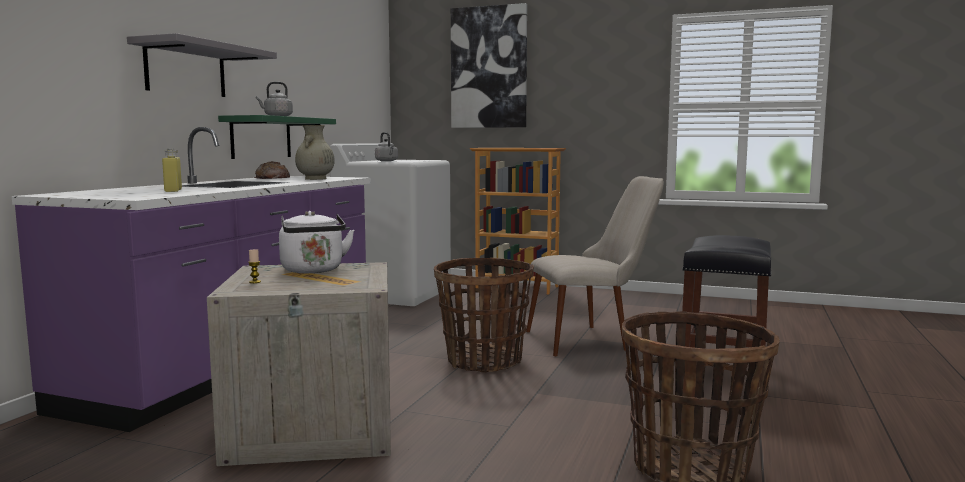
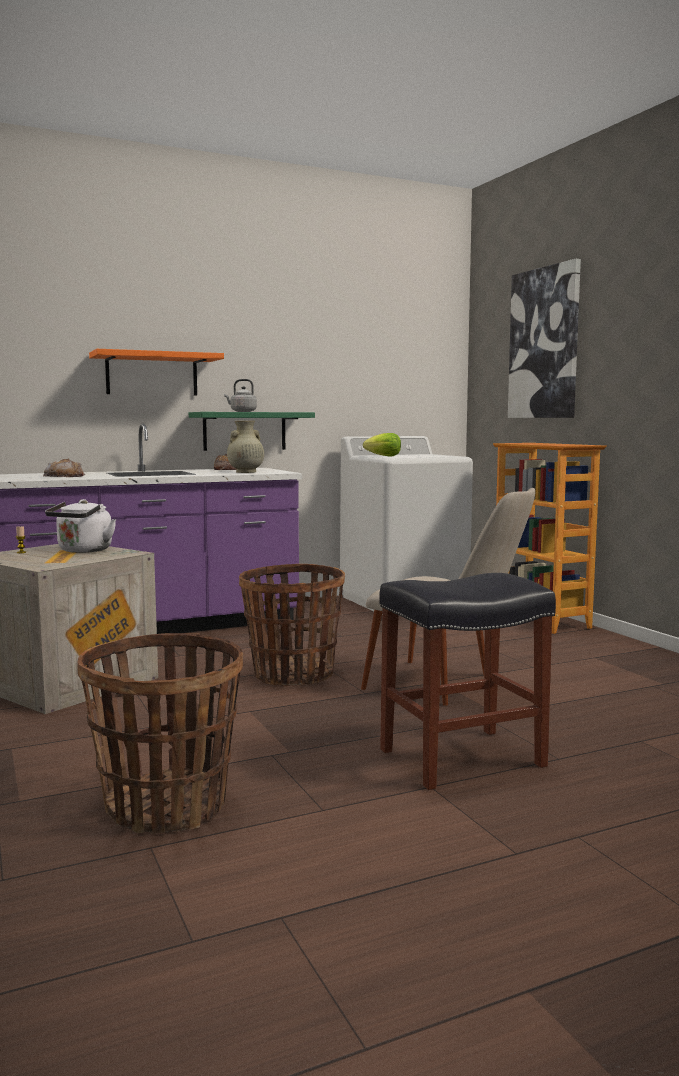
camera: 45 degrees right, 0 degrees up
(173, 190) = (64, 476): yellow bottle -> bread
(186, 70) = (152, 374): grey shelf -> orange shelf
(387, 161) = (384, 456): grey kettle -> lettuce

